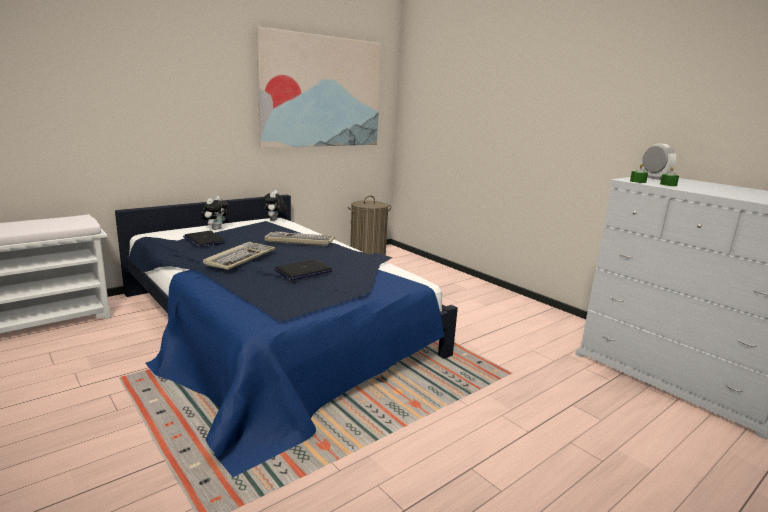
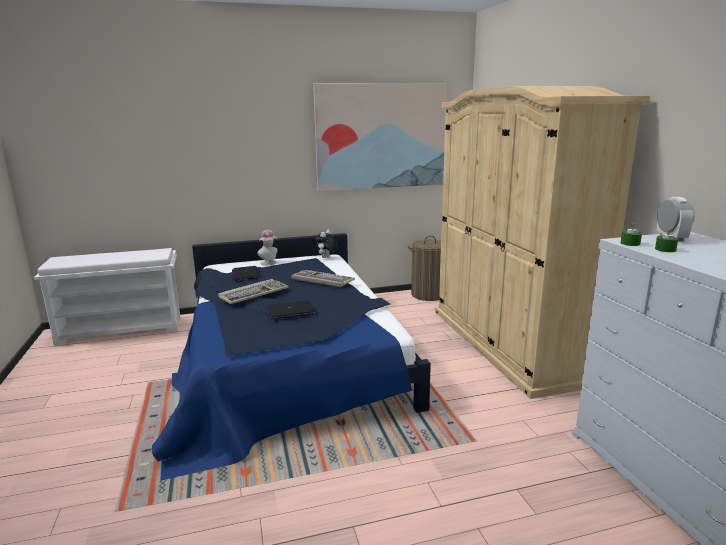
camera: 25 degrees right, 0 degrees up
(215, 229) = (269, 263): plush toy -> hat
(469, 290) = (507, 343): none -> beige wardrobe

